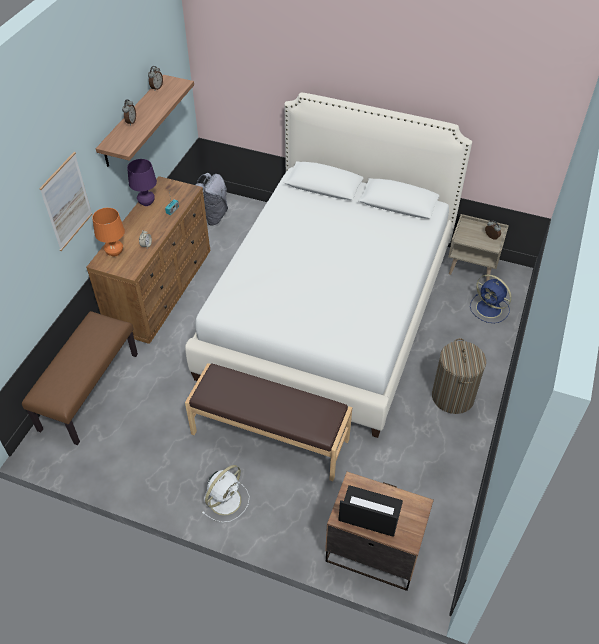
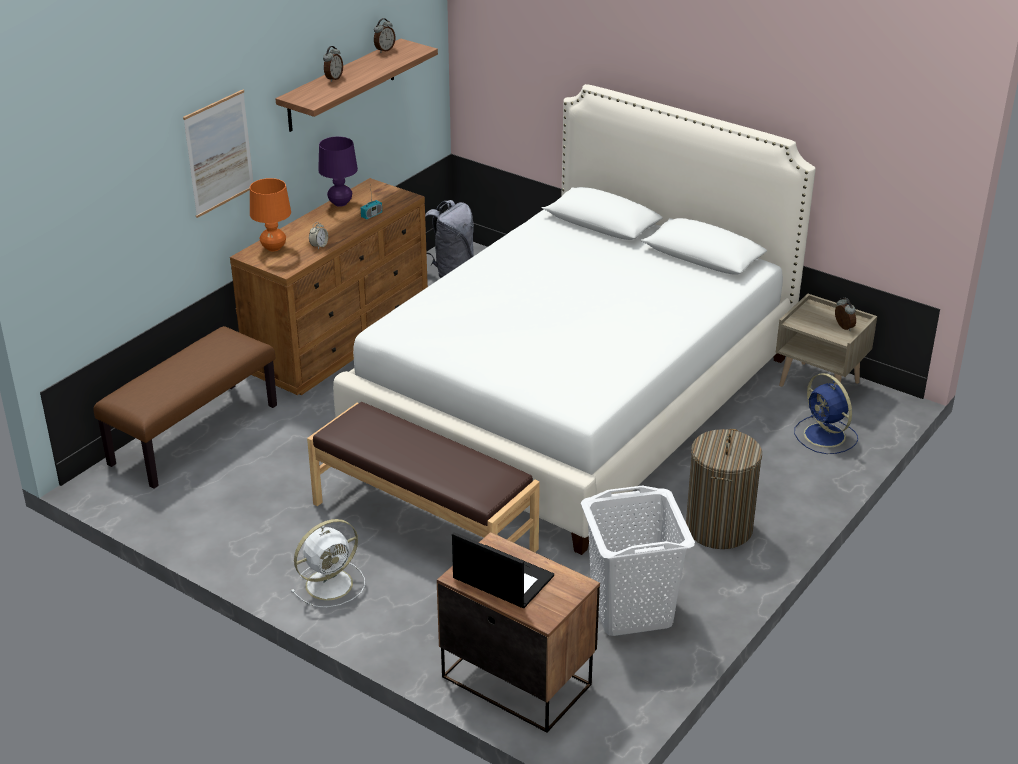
camera: 15 degrees right, 15 degrees down
(423, 475) = (632, 609): none -> white laundry basket

